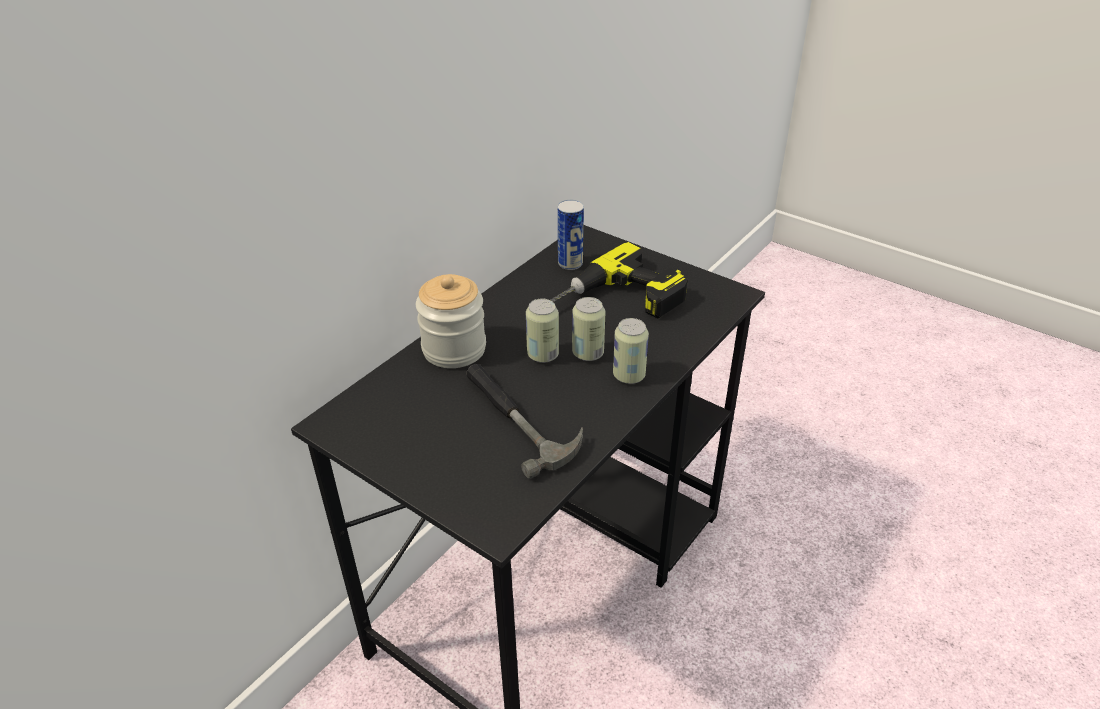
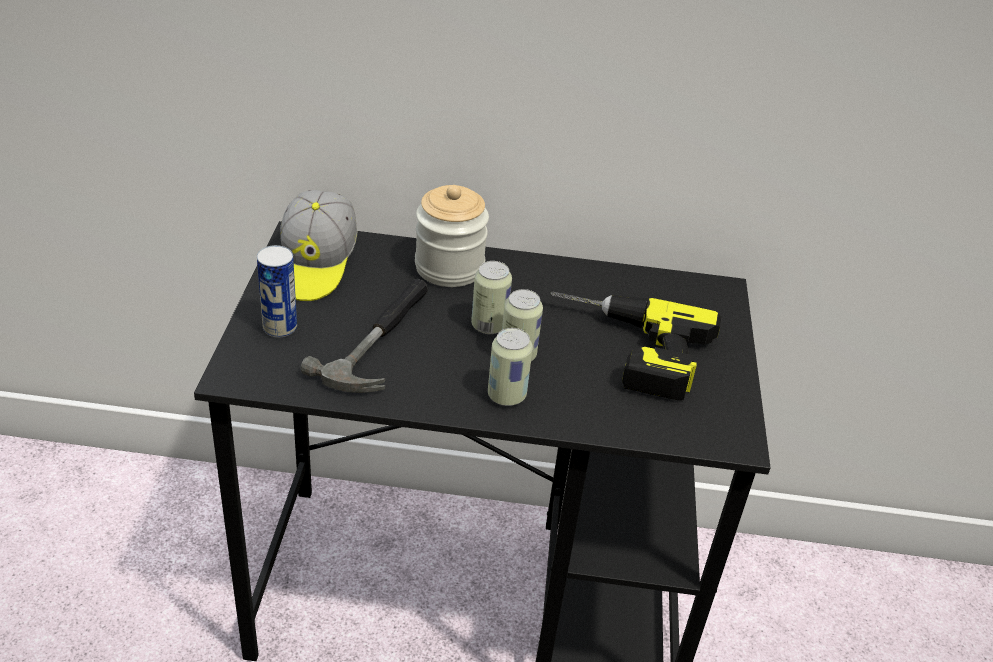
camera: 55 degrees right, 0 degrees up
(382, 425) = (315, 265): none -> cap
(570, 263) = (660, 295): can -> can (280, 328)

